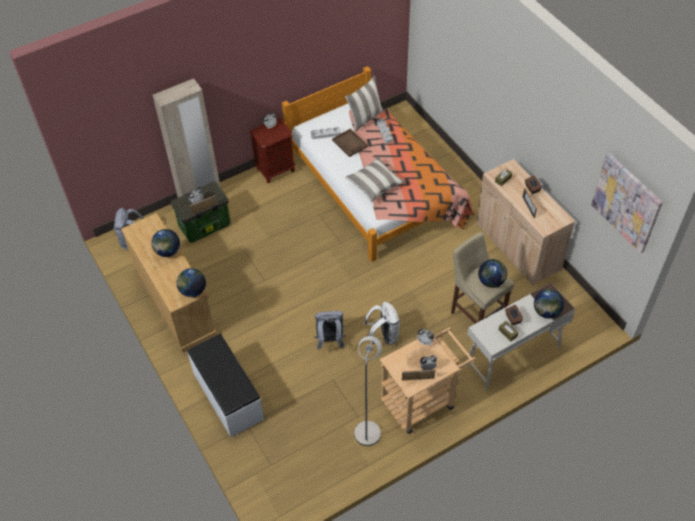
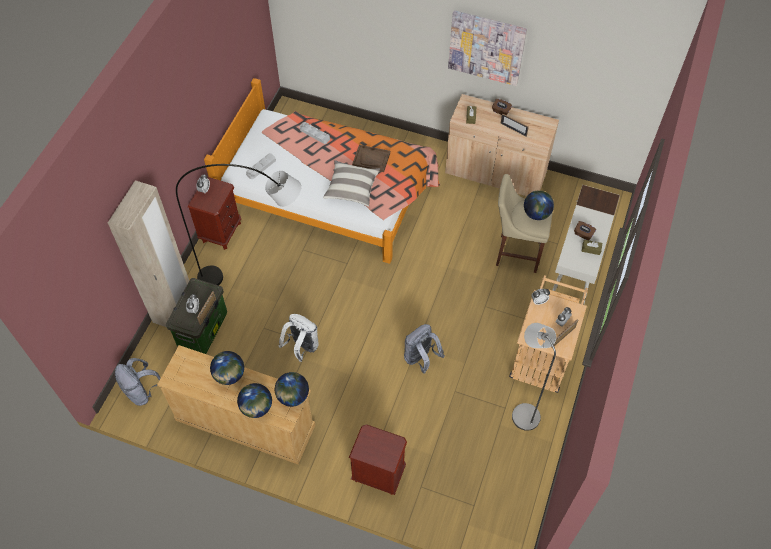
camera: 40 degrees left, 5 degrees up
(227, 396) = (378, 474): white bench -> brown nightstand
(272, 213) = (258, 276): none -> grey floor lamp
(350, 143) = (293, 163): brown tray -> brown tray (371, 159)
(365, 118) = (283, 131): pillow -> none
(383, 336) = (460, 322): white backpack -> white backpack (302, 347)
(546, 312) = (602, 212): globe -> globe (256, 407)
(627, 202) = (625, 75): picture -> picture (486, 47)

